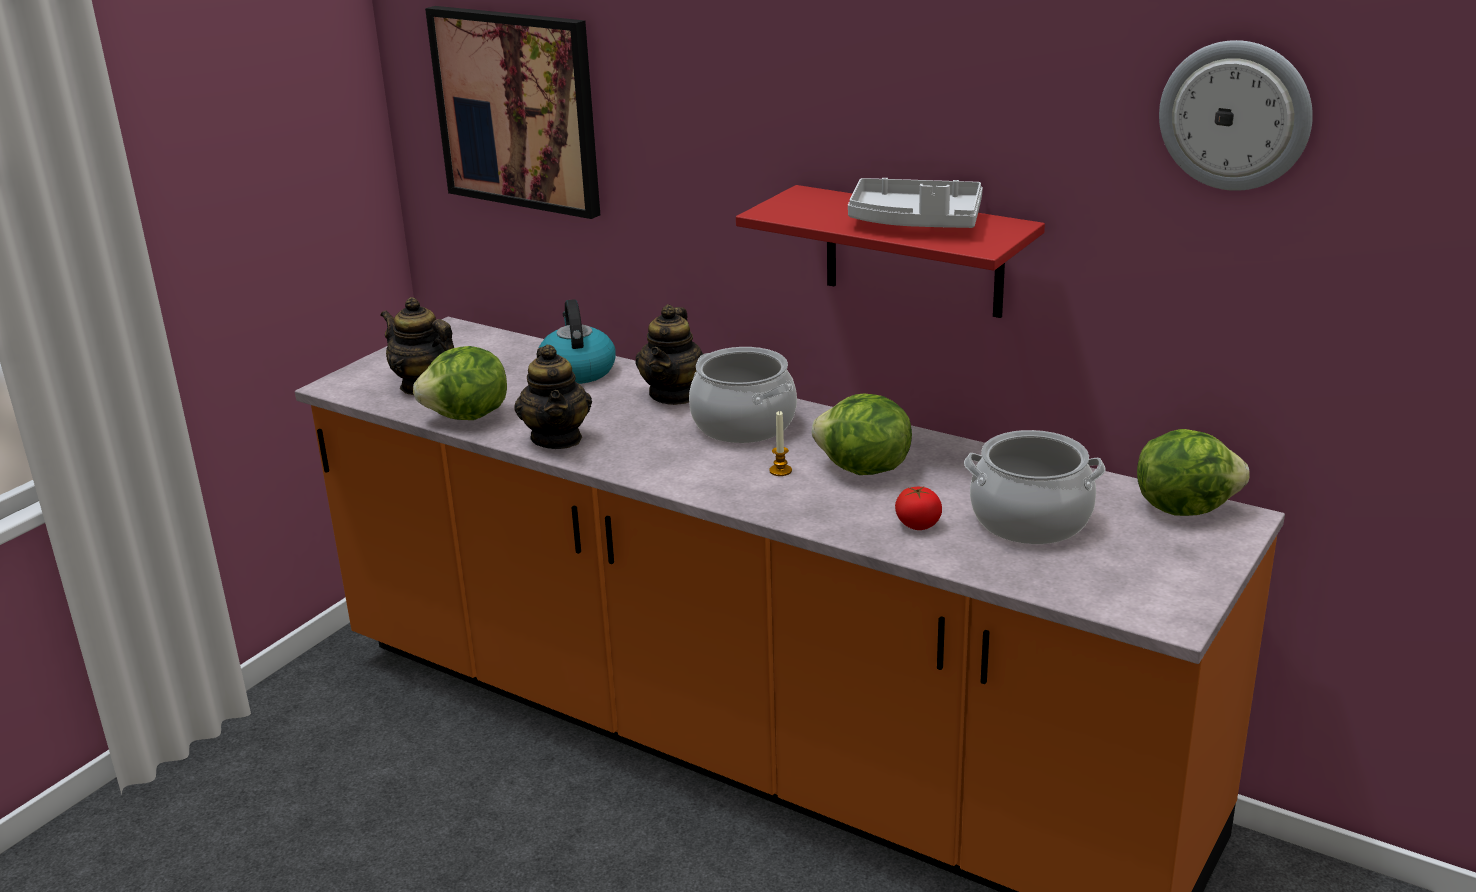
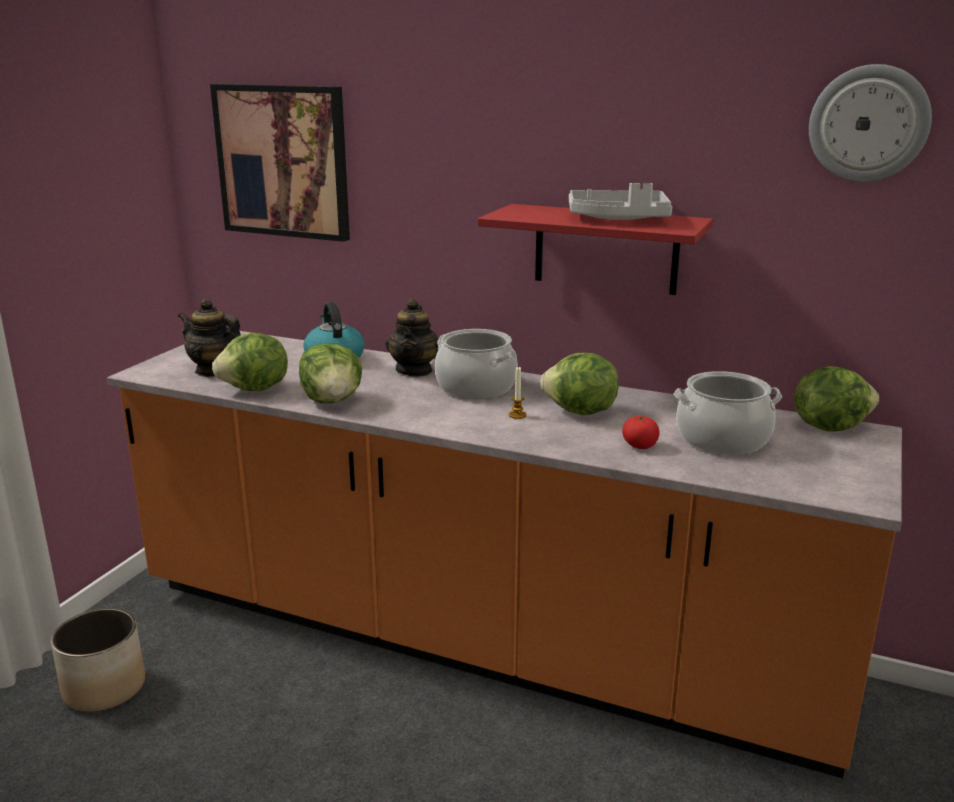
camera: 10 degrees left, 5 degrees down
(290, 768) = (105, 687): none -> planter
(557, 438) = (332, 401): teapot -> lettuce

